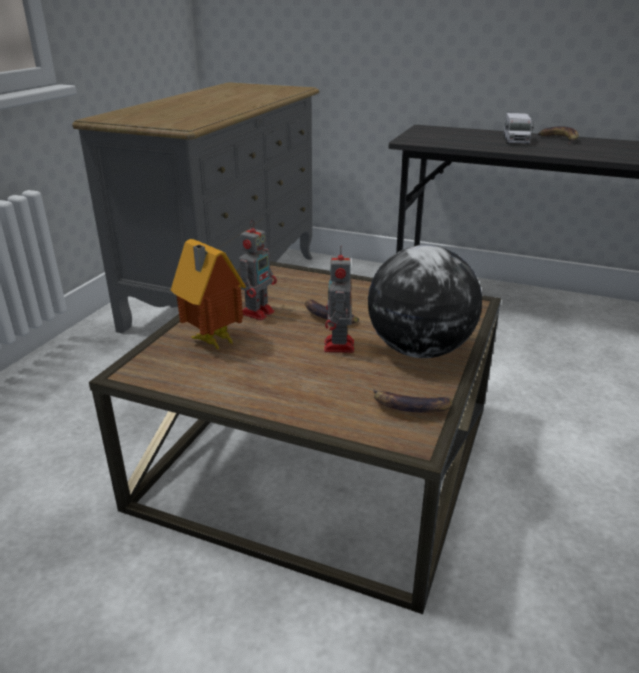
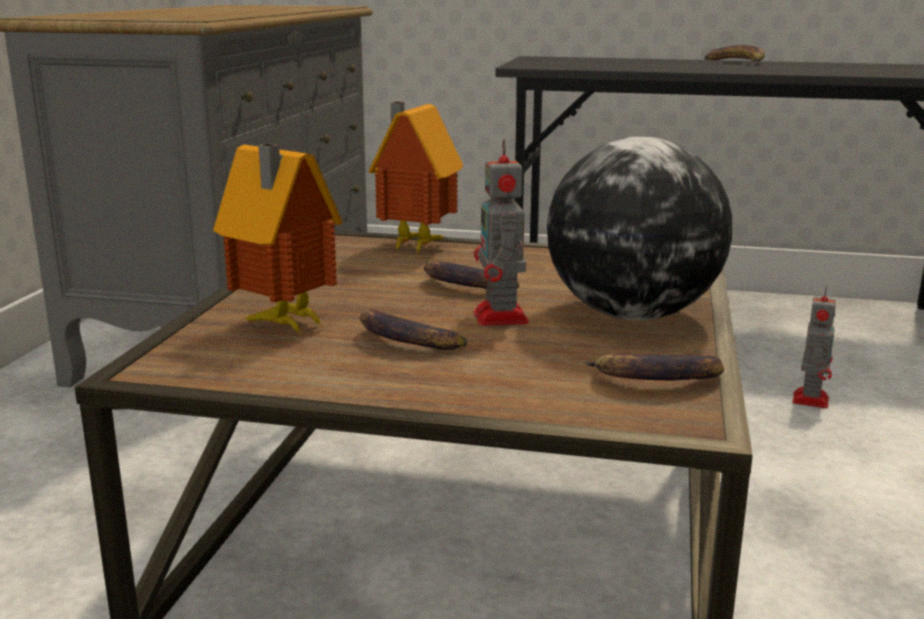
camera: 10 degrees left, 10 degrees down
(258, 312) = (346, 286): toy robot -> toy robot (810, 399)
(276, 361) = (405, 341): none -> banana
(309, 278) = (413, 245): none -> toy house
(515, 141) = (677, 64): toy truck -> none

